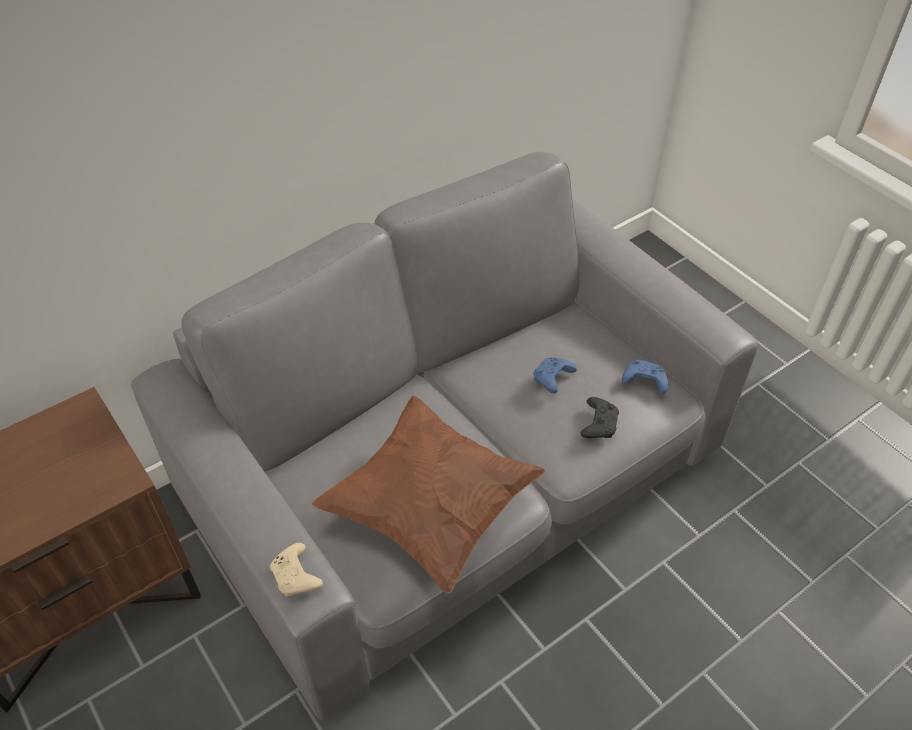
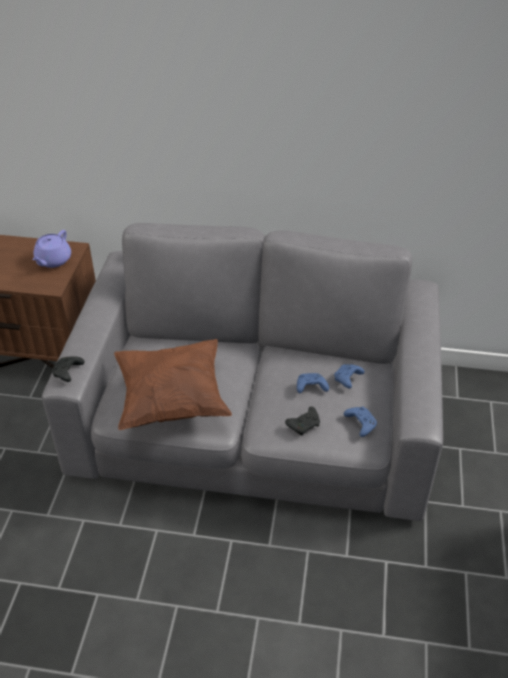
camera: 45 degrees right, 5 degrees down
(72, 445) = (53, 260): none -> purple teapot
(297, 577) = (68, 372): beige game controller -> black game controller
(572, 344) = (347, 379): none -> blue game controller

